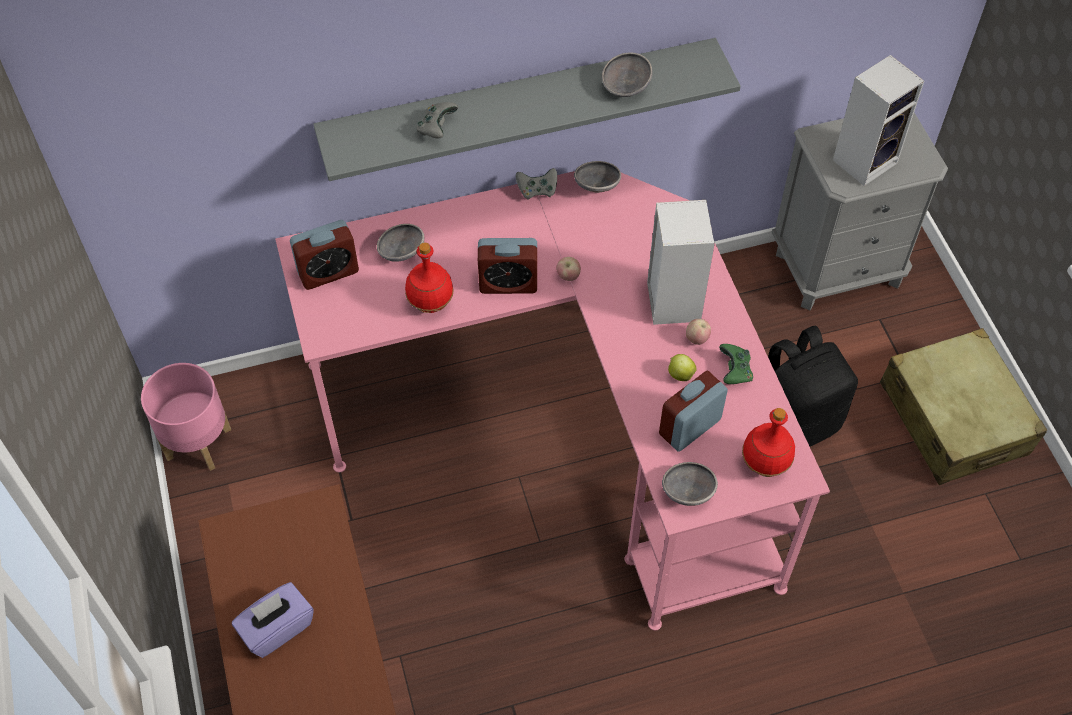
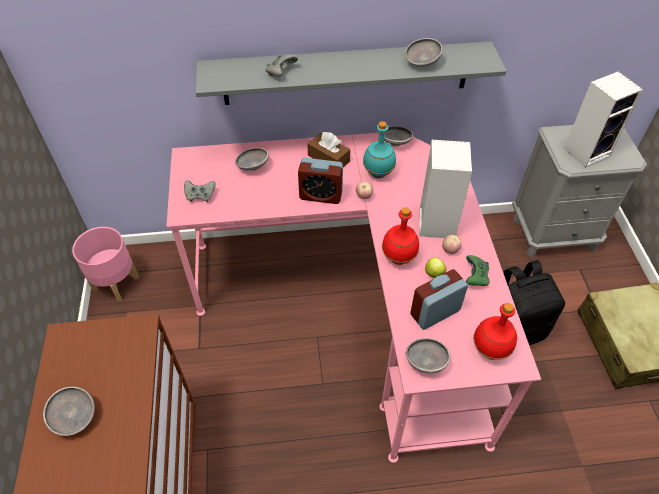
camera: 10 degrees right, 5 degrees down
(277, 628) = (74, 418): purple tissue box -> grey bowl
(328, 272) = (200, 172): alarm clock -> none
(430, 304) = (263, 201): red bottle -> red bottle (398, 258)
(507, 224) = (328, 158): none -> brown tissue box
(537, 190) = (354, 141): grey game controller -> grey game controller (200, 196)
(581, 238) = (378, 173): none -> turquoise bottle

